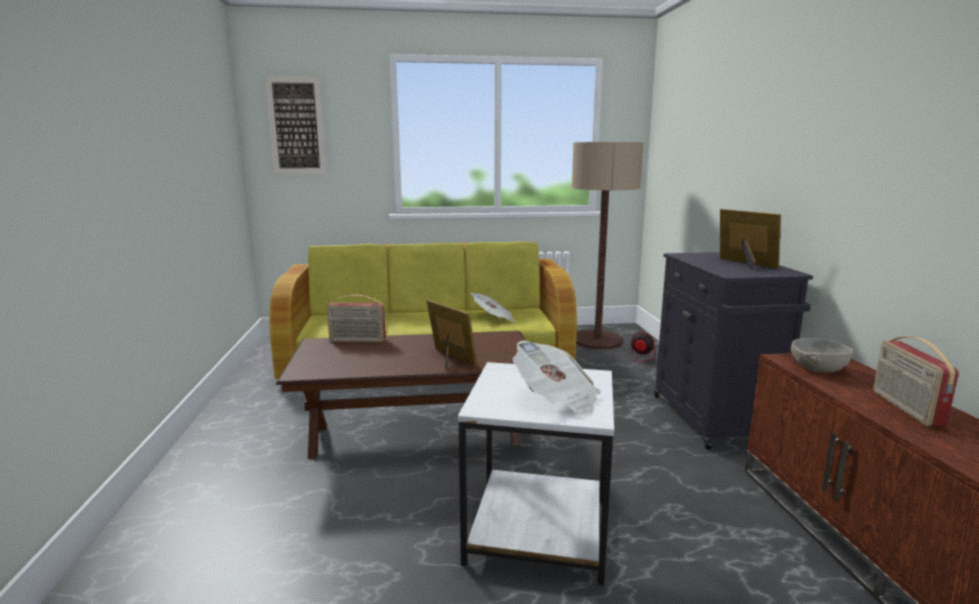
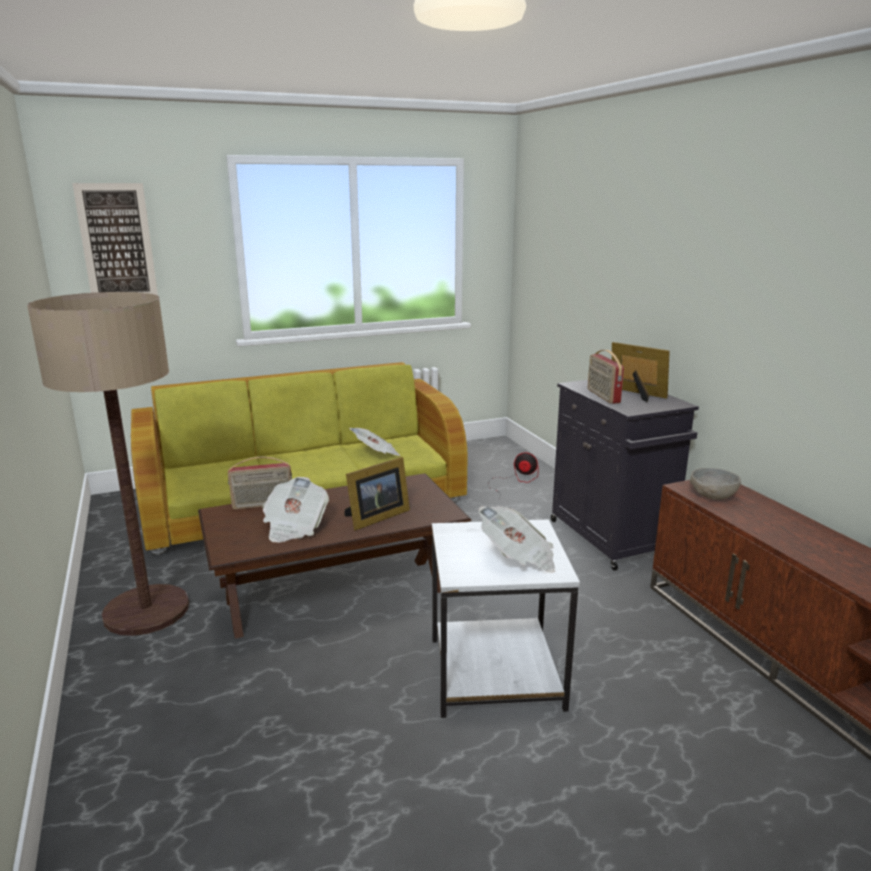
camera: 15 degrees left, 5 degrees up
(372, 359) = (294, 527): none -> newspaper
(450, 359) = (375, 517): picture frame -> picture frame turned 105 degrees clockwise
(597, 341) = (475, 461): floor lamp -> floor lamp (147, 611)
(905, 408) = (786, 528): radio -> radio (602, 396)

